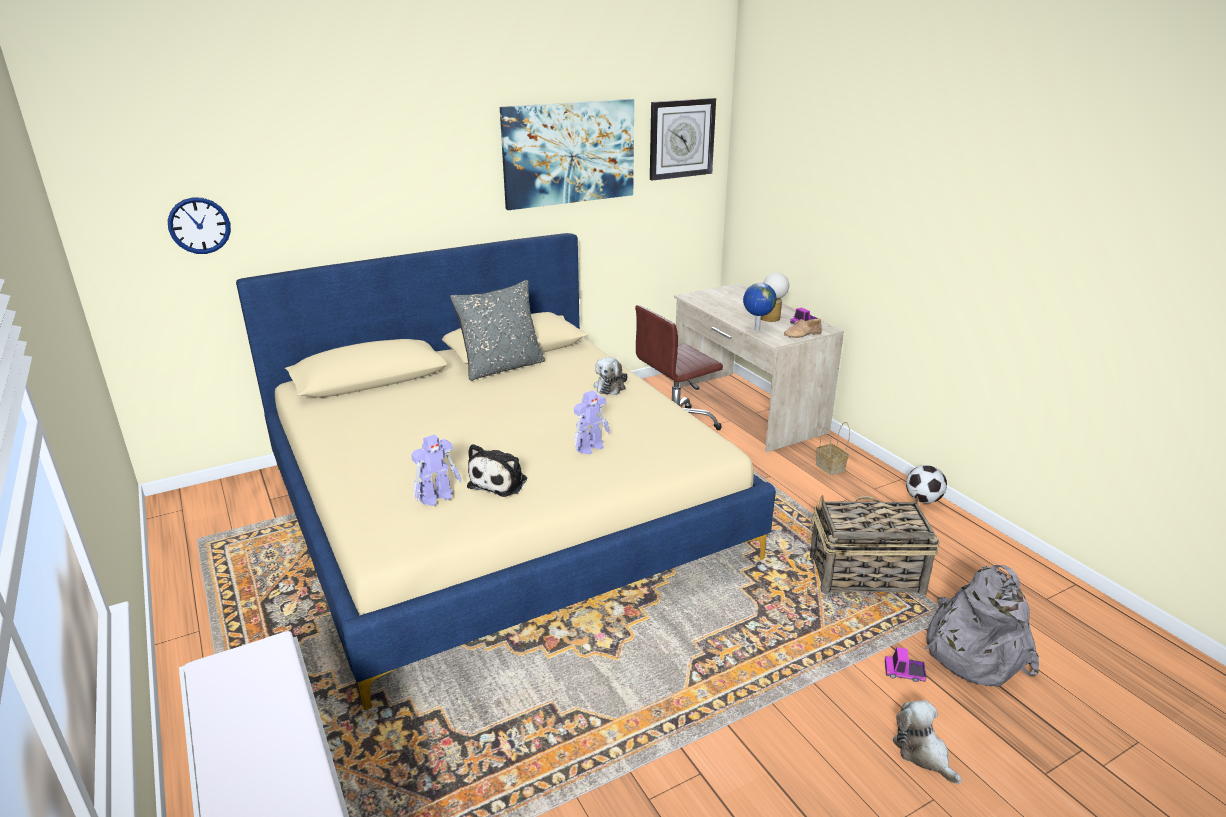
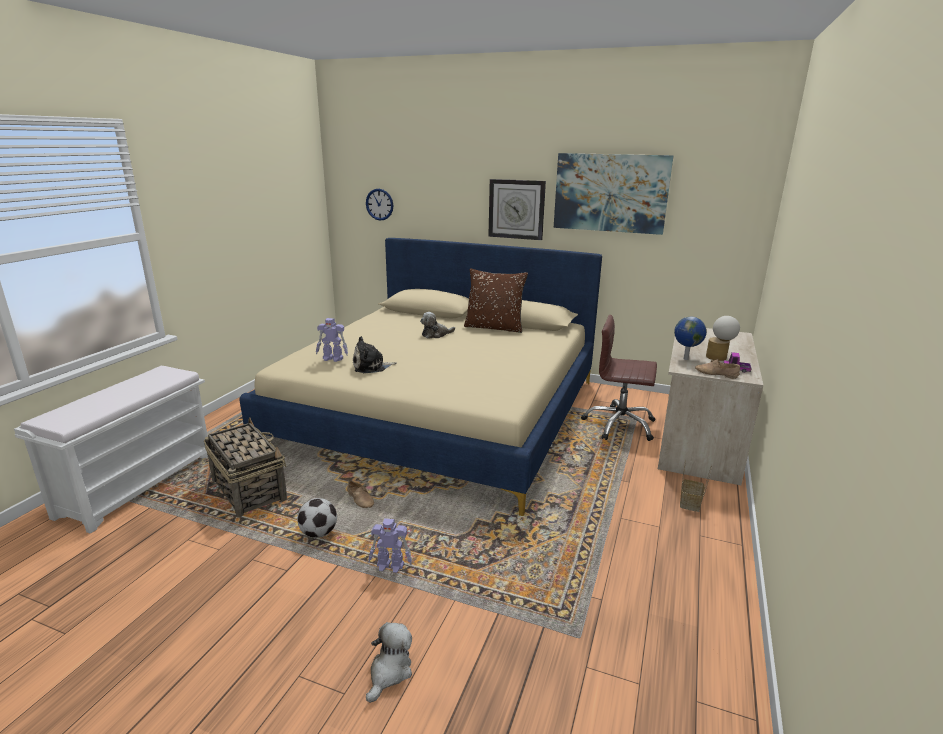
camera: 50 degrees right, 5 degrees down
(502, 367) = (494, 327): grey pillow -> brown pillow
(590, 447) = (442, 374): toy robot -> toy robot (391, 566)
(610, 386) = (526, 355): plush toy -> plush toy (436, 335)
(615, 653) = (361, 499): none -> beige shoe
(681, 138) = (722, 194): wall clock -> wall clock (516, 209)
(864, 574) = (570, 569): basket -> basket (249, 489)
(904, 673) = (473, 631): toy truck -> none
(923, 500) = (730, 567): football -> football (319, 533)
(972, 650) = (547, 666): grey backpack -> none

